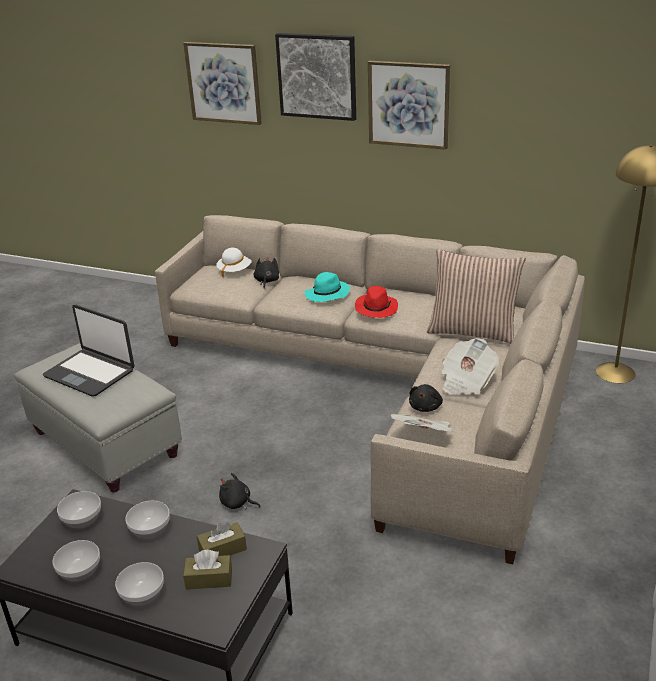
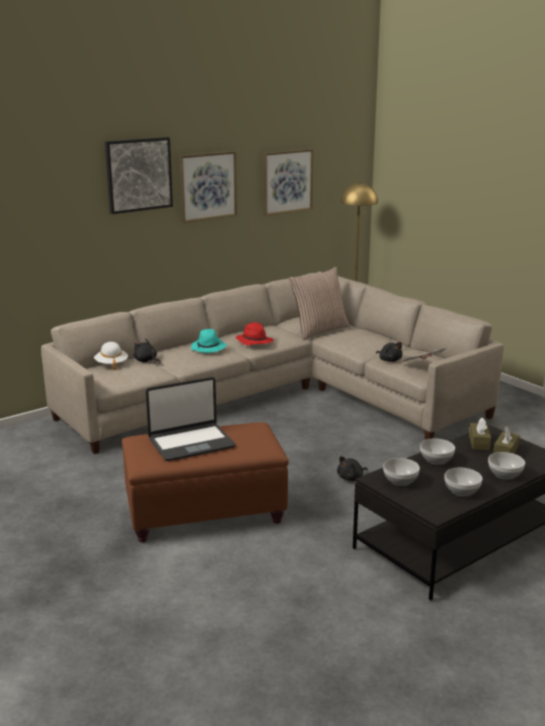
camera: 60 degrees left, 10 degrees down
(106, 444) = (206, 512): grey ottoman -> brown ottoman
(223, 83) = (53, 194): picture -> picture (287, 181)
(466, 381) = (375, 345): newspaper -> none

